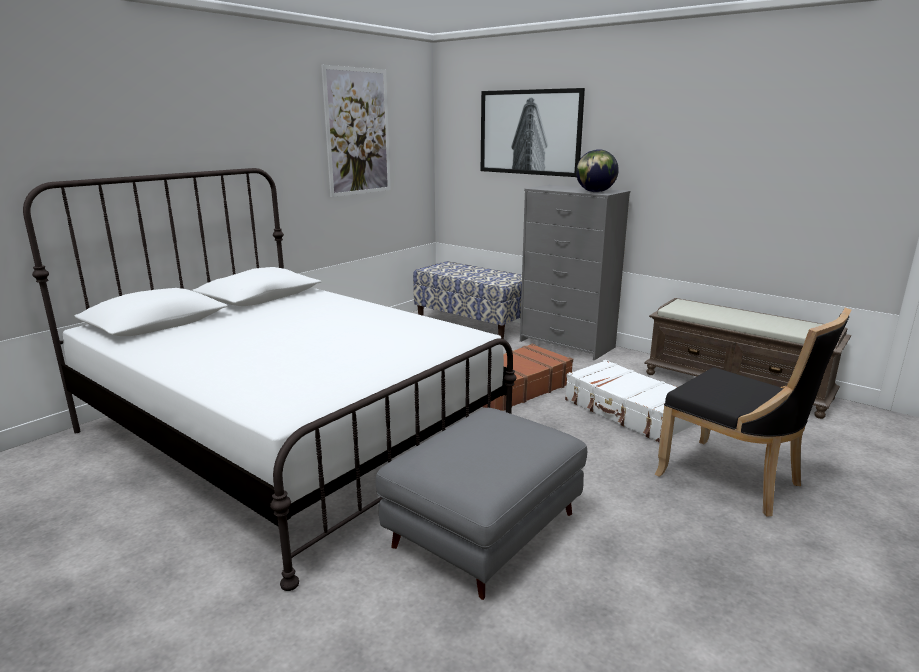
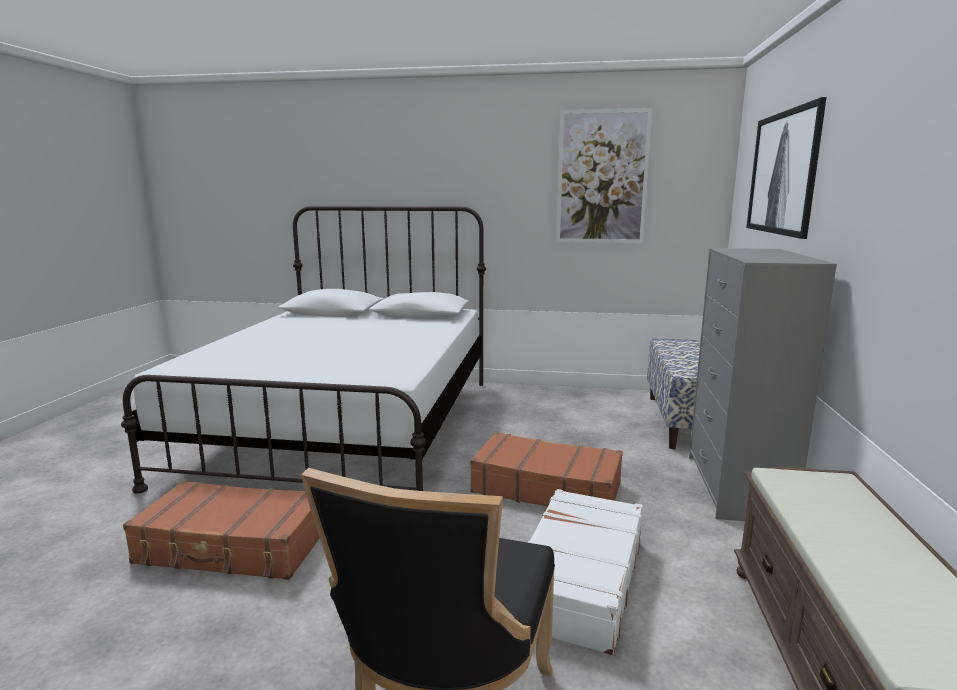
camera: 60 degrees right, 5 degrees down
(484, 530) = (233, 547): grey ottoman -> brown suitcase
(595, 192) = (760, 258): globe -> none

